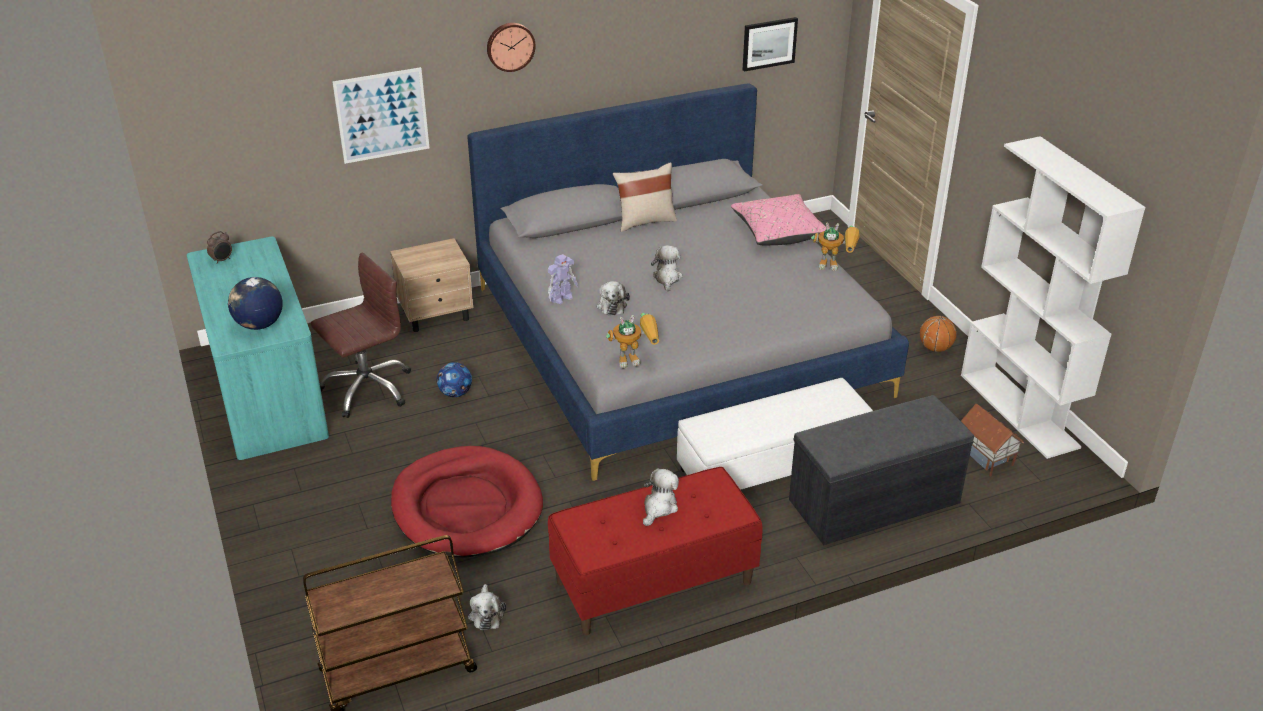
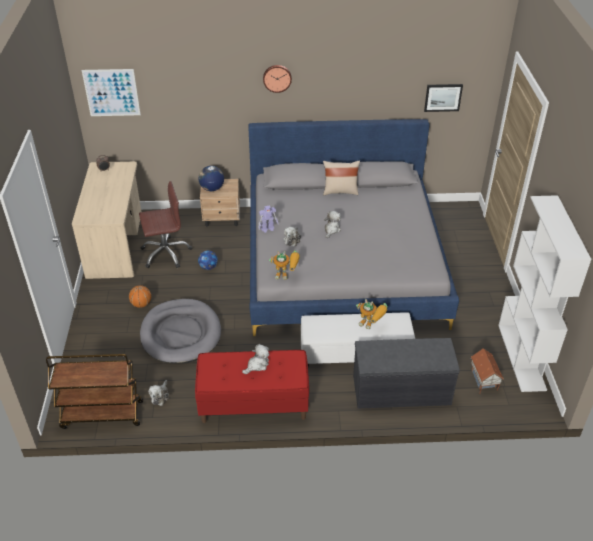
camera: 20 degrees right, 5 degrees up
(259, 325) = (102, 211): globe -> globe (212, 189)
(266, 393) = (116, 244): turquoise desk -> beige desk
(382, 115) = (200, 106): picture -> picture (111, 92)
(466, 507) = (181, 334): red dog bed -> grey dog bed
(778, 232) = (413, 214): pink pillow -> none
(836, 265) = (435, 243): toy robot -> toy robot (371, 325)
(935, 348) = (492, 304): basketball -> basketball (141, 304)

